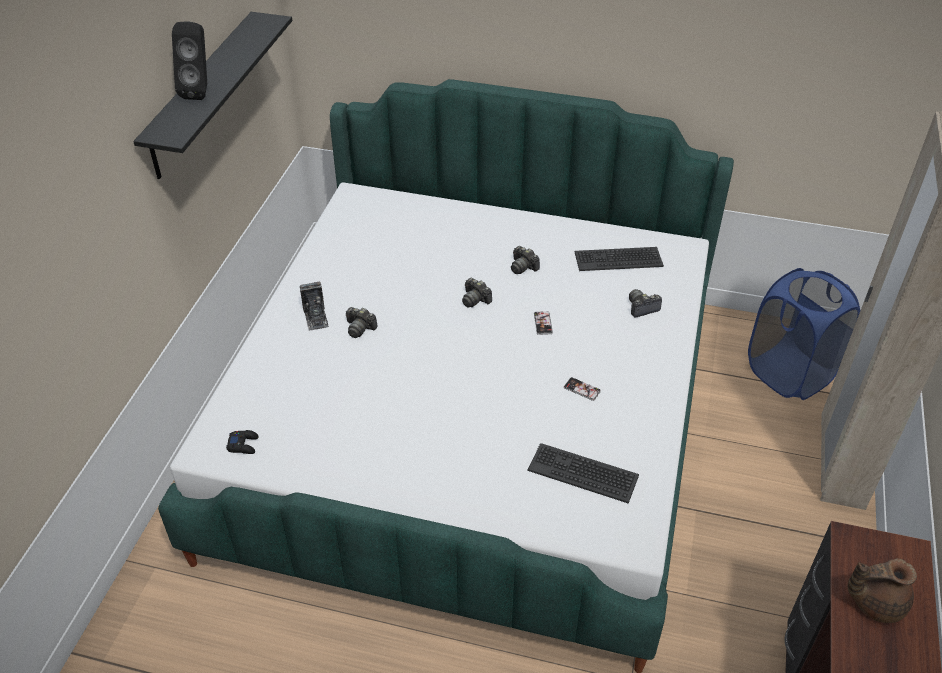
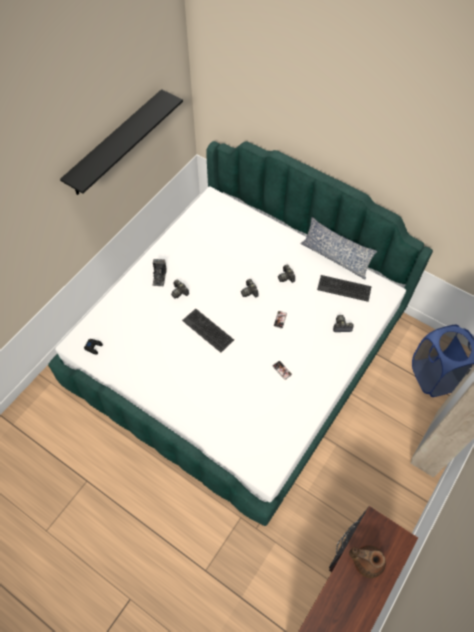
camera: 20 degrees right, 15 degrees up
(200, 91) = (108, 149): black speaker -> none
(583, 226) = (335, 258): none -> pillow
(583, 472) = (258, 422): keyboard -> keyboard (208, 330)

